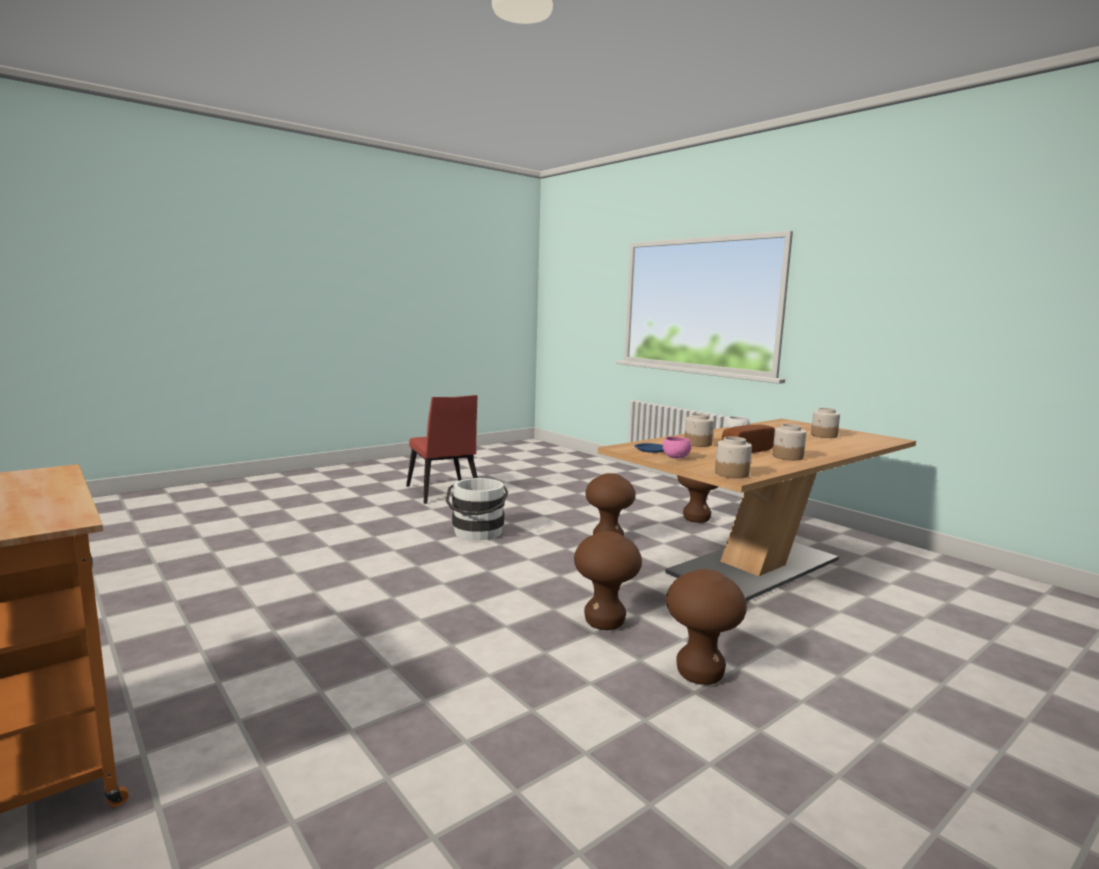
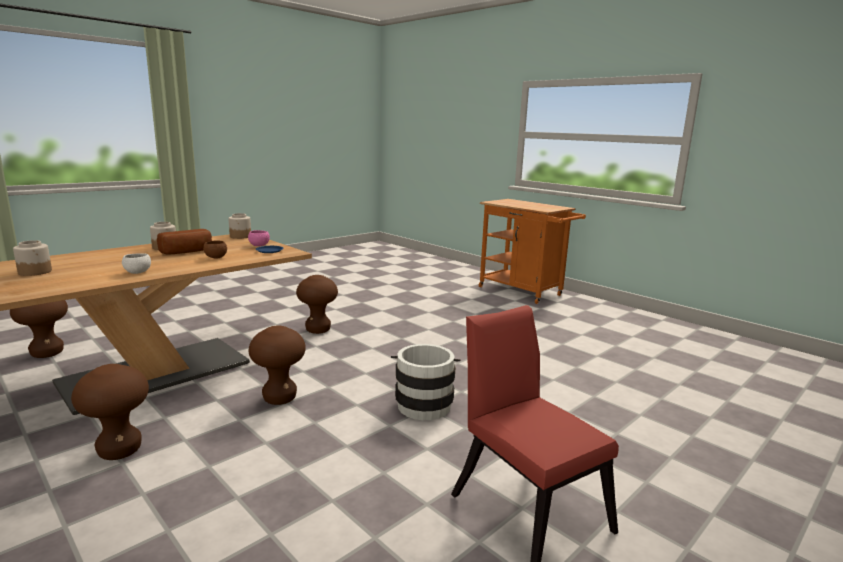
camera: 175 degrees right, 5 degrees up
(698, 444) = (216, 257): jar -> brown bowl
(699, 674) = (281, 312): brown stool -> brown stool (47, 353)

